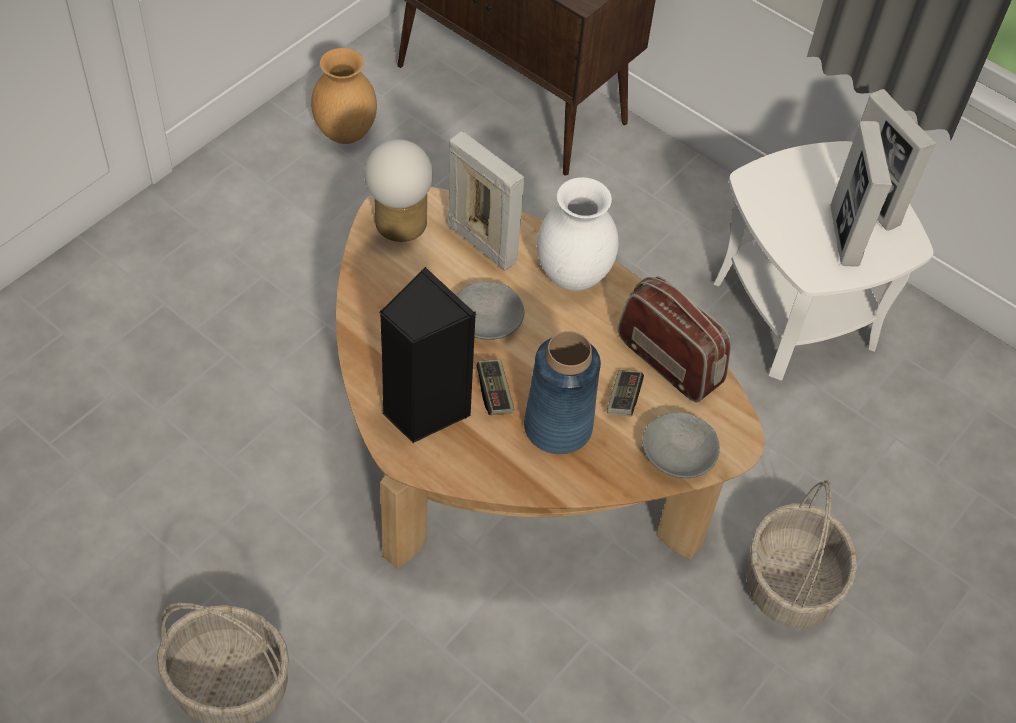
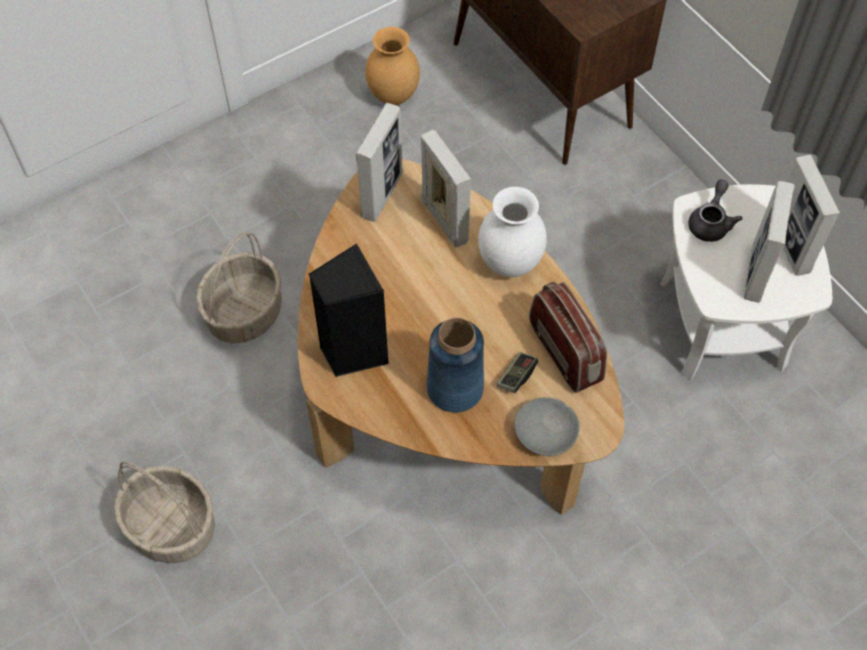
camera: 20 degrees right, 5 degrees up
(398, 228) = (382, 195): table lamp -> picture frame
(487, 320) = (428, 287): grey bowl -> none
(494, 393) = (413, 349): game controller -> none
(777, 192) = (711, 222): none -> grey teapot
(790, 582) = (639, 553): basket -> basket (244, 312)

